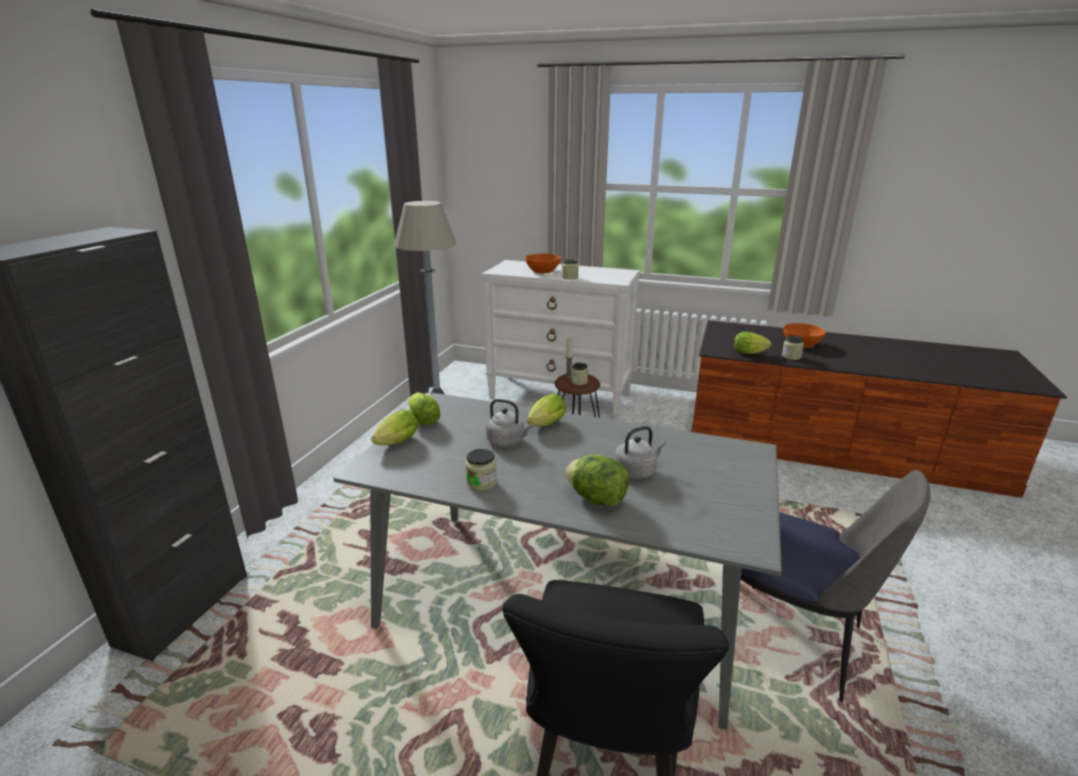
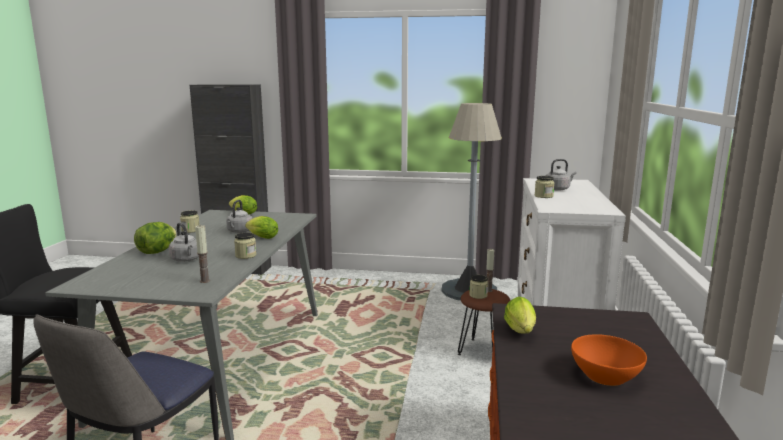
camera: 80 degrees right, 10 degrees down
(422, 420) = (273, 215): lettuce -> none
(542, 271) = (558, 189): orange bowl -> grey kettle
(716, 452) = (205, 281): none -> candle
(791, 356) = (530, 360): jar -> jar (245, 255)

